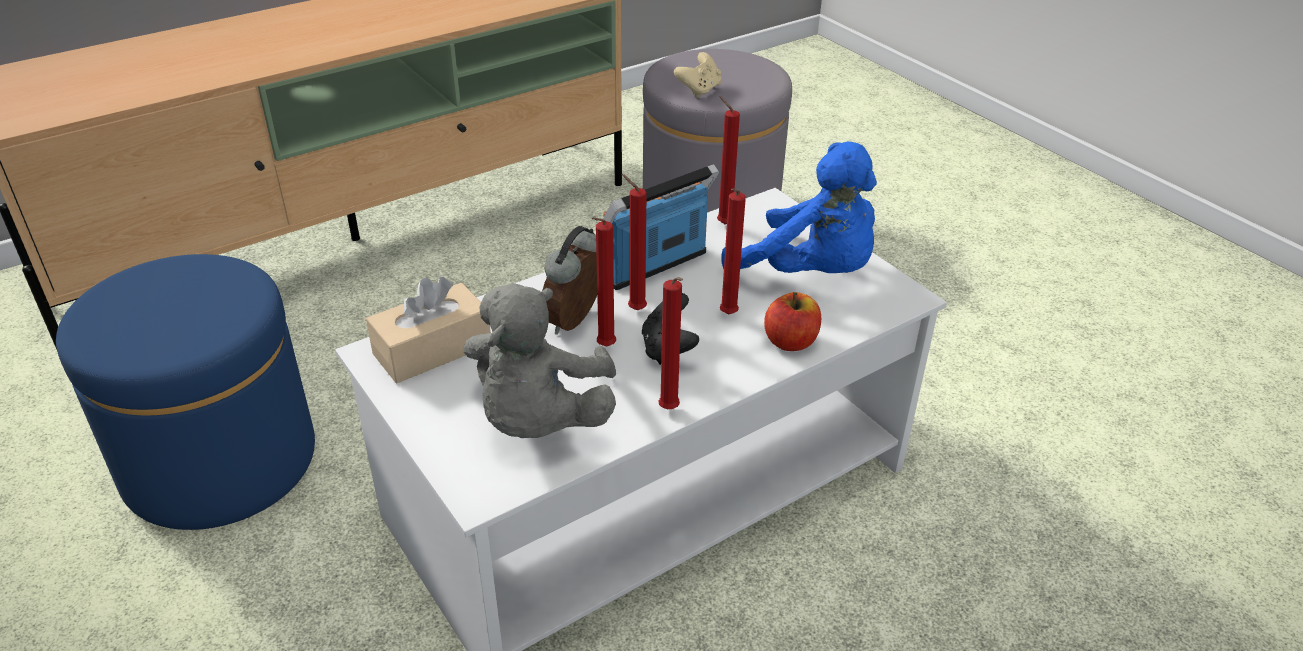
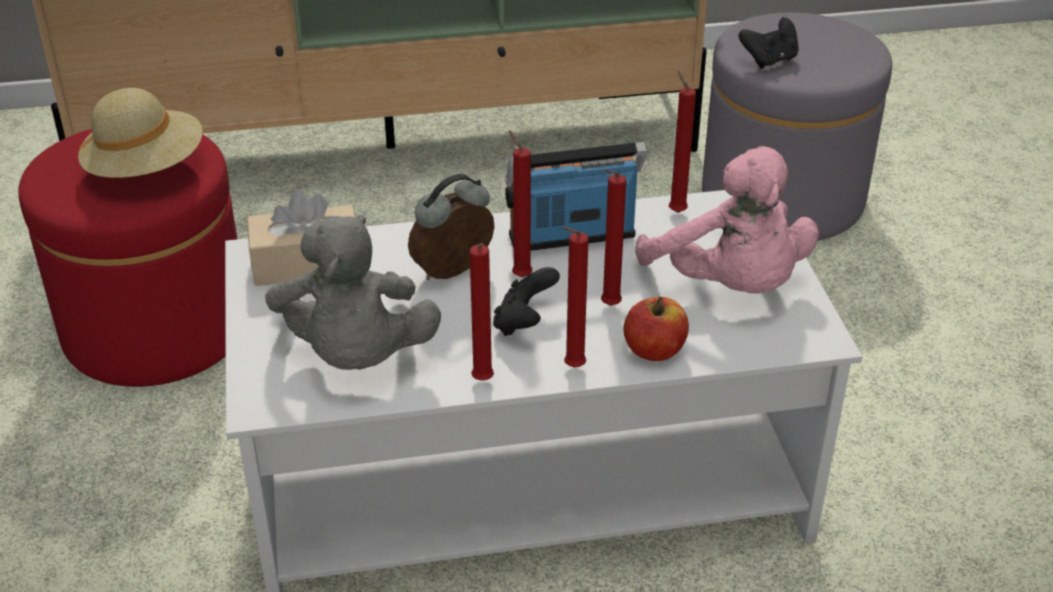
camera: 25 degrees right, 0 degrees up
(197, 303) = (146, 169): none -> beige hat
(220, 462) = (156, 328): blue ottoman -> red ottoman
(540, 421) = (356, 356): grey plush toy -> grey plush toy turned 45 degrees counterclockwise
(604, 348) = (463, 305): red candle -> red candle (571, 368)
(699, 90) = (769, 60): beige game controller -> black game controller
(809, 273) = (730, 286): blue plush toy -> pink plush toy

